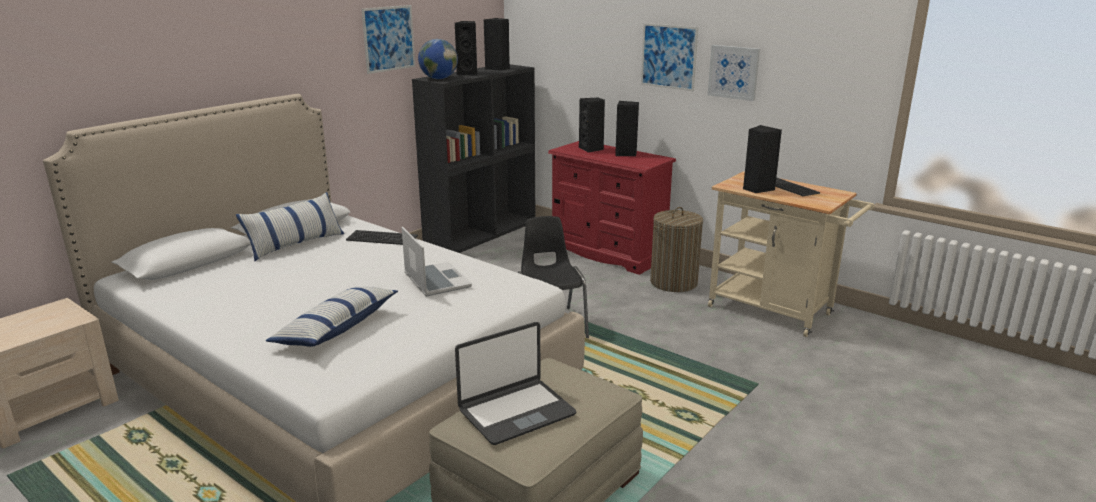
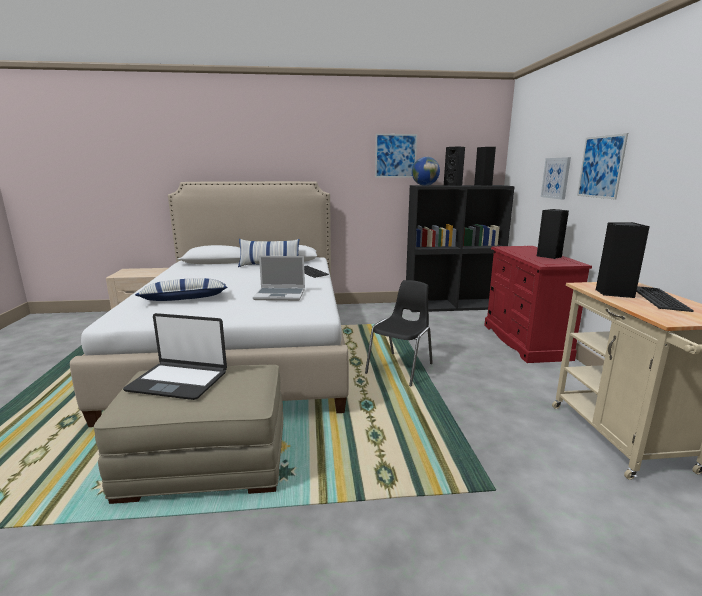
camera: 45 degrees right, 5 degrees down
(435, 280) = (281, 295): laptop -> laptop turned 75 degrees clockwise
(591, 149) = (527, 250): black speaker -> none
(673, 282) = (549, 378): laundry basket -> none
(733, 72) = (653, 176): picture -> picture (556, 178)

